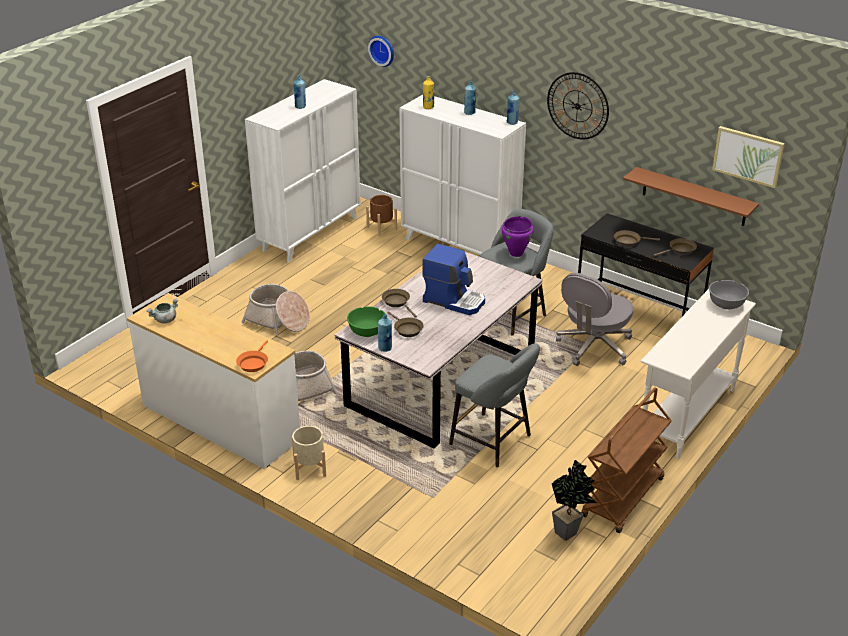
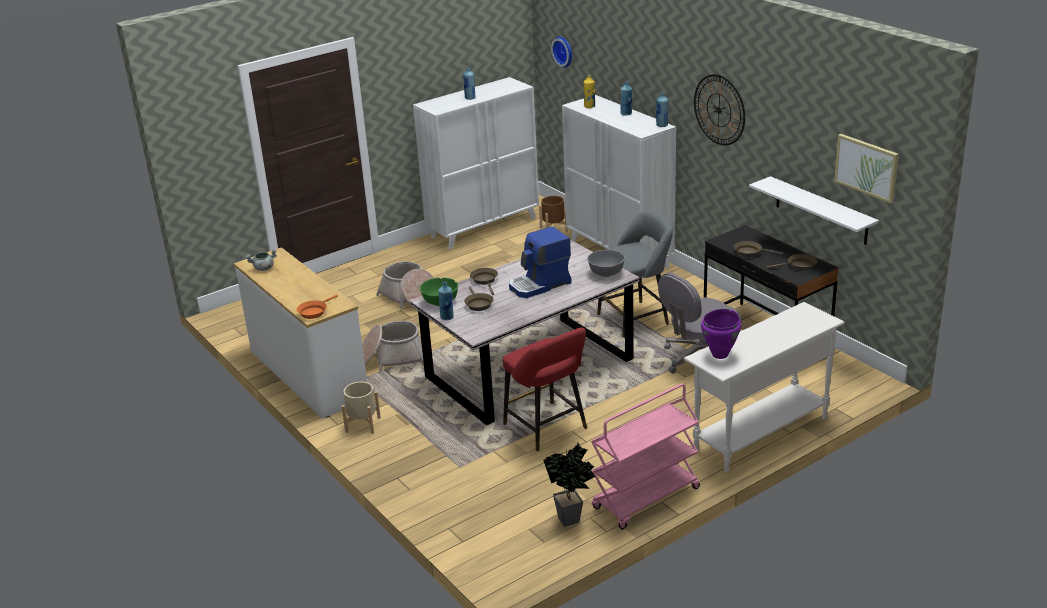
camera: 20 degrees right, 5 degrees down
(454, 300) = (540, 285): coffee machine -> coffee machine turned 105 degrees clockwise
(494, 442) = (548, 428): grey stool -> red stool
(516, 253) = (635, 253): purple cooking pot -> purple cooking pot (720, 354)
(623, 498) = (646, 499): brown cart -> pink cart
(694, 197) = (821, 211): brown shelf -> white shelf
(726, 304) = (810, 319): grey bowl -> grey bowl (606, 273)

